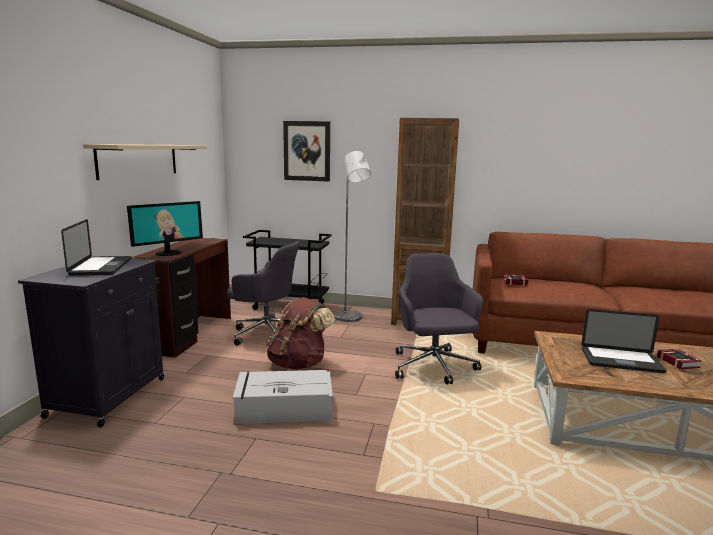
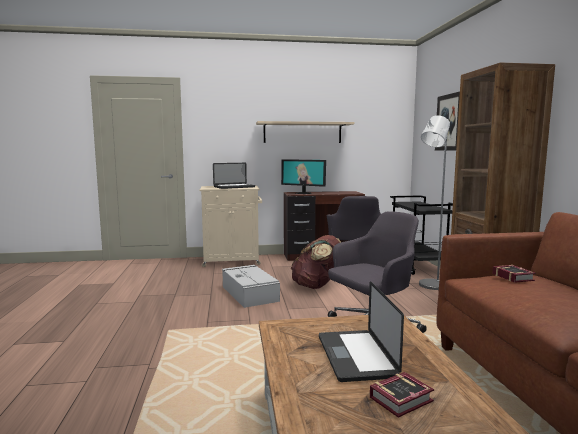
camera: 70 degrees right, 5 degrees down
(109, 396) = (232, 261): black cabinet -> beige cabinet

